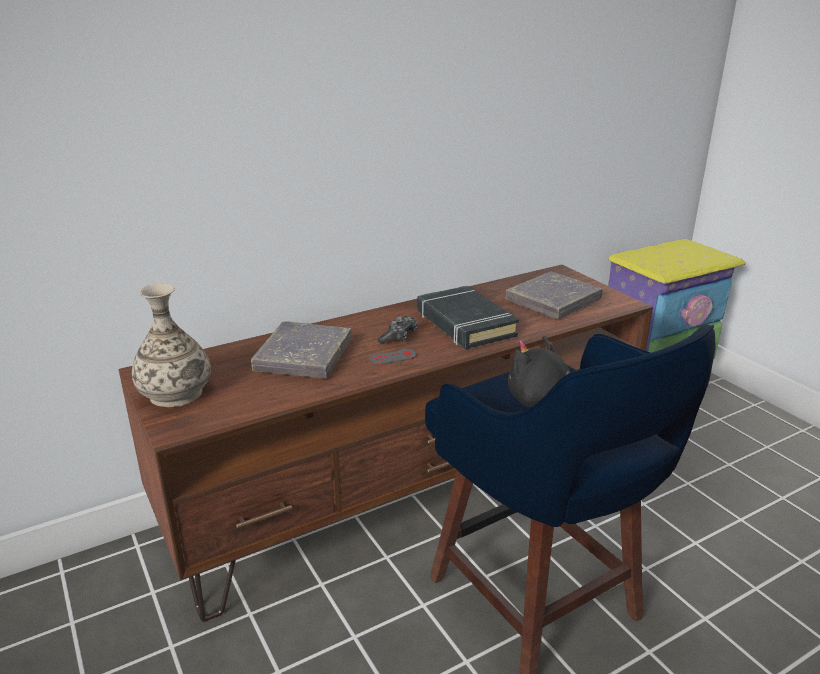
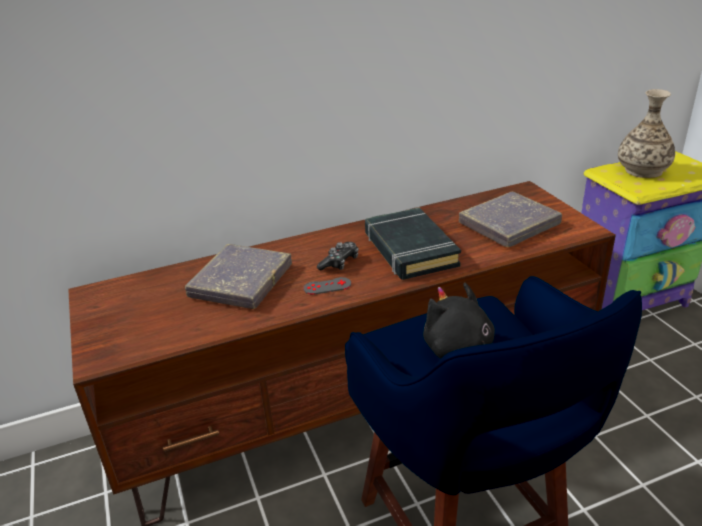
camera: 10 degrees right, 5 degrees up
(175, 393) = (110, 319): vase -> vase (642, 170)

